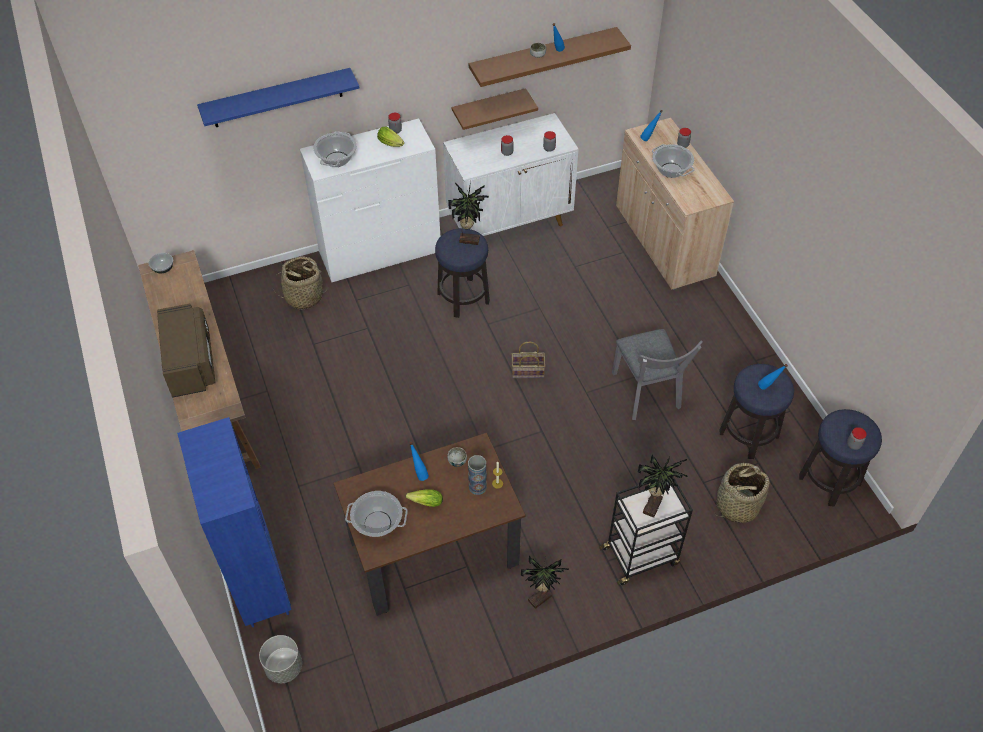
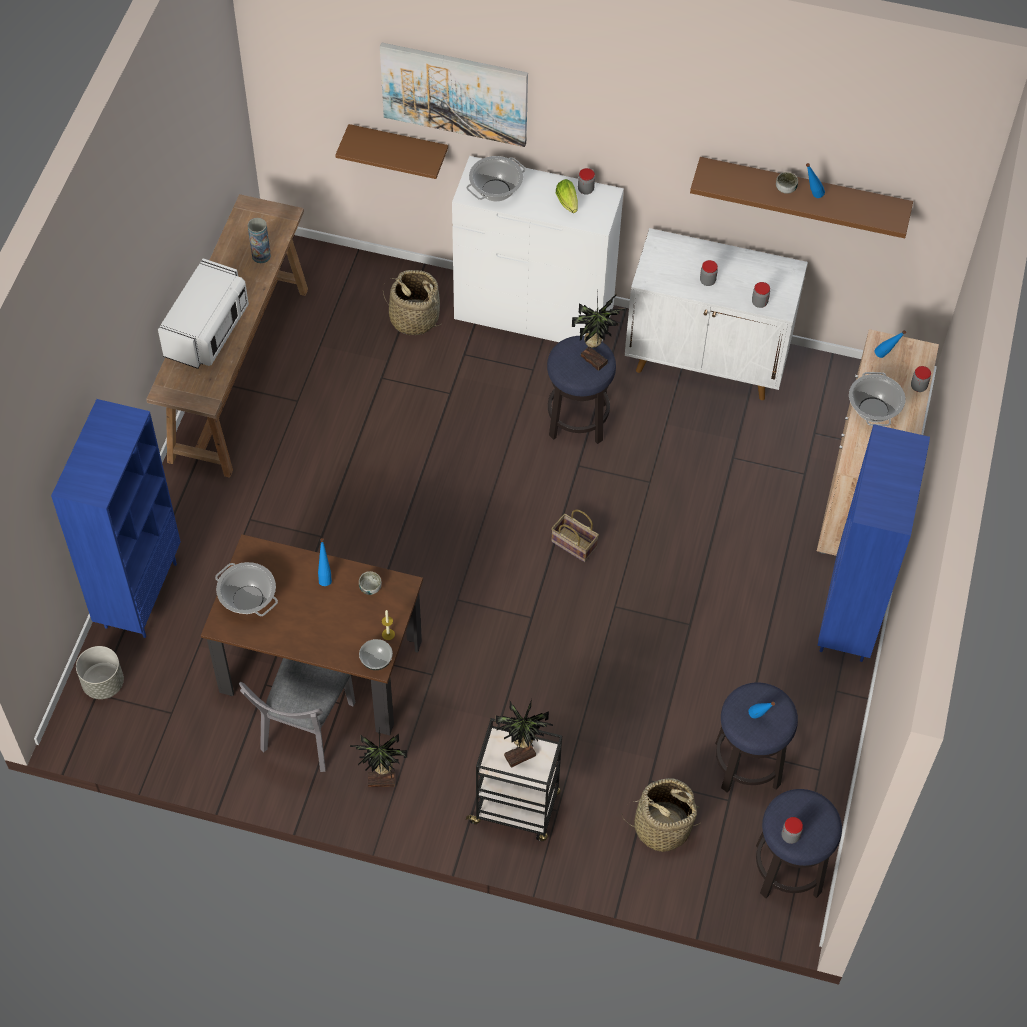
camera: 35 degrees right, 5 degrees up
(163, 268) = (258, 212): bowl -> bowl (376, 660)
(191, 363) = (208, 331): brown microwave -> white microwave
(277, 98) = (455, 93): blue shelf -> picture
(424, 502) = (306, 607): lettuce -> none
(477, 487) = (367, 625): vase -> vase (261, 256)
(488, 109) = (719, 217): brown shelf -> brown shelf (398, 147)
(647, 395) = (678, 651): grey chair -> grey chair (305, 733)
(724, 316) = (850, 619): none -> blue bookcase

